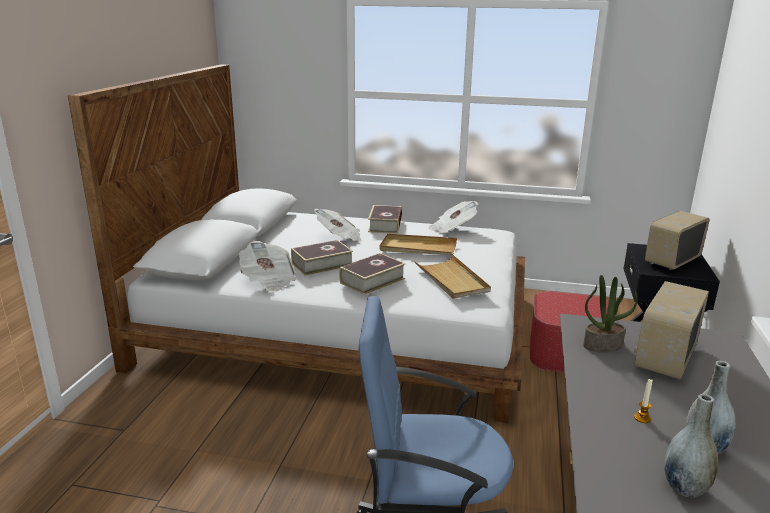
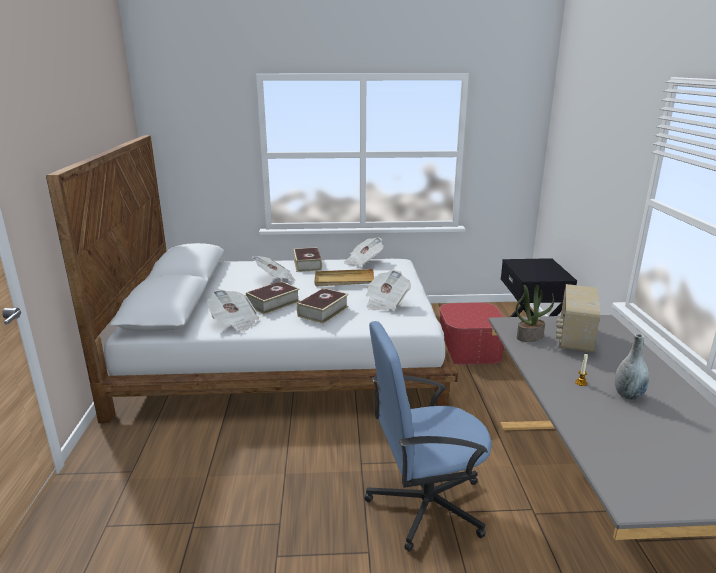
camera: 15 degrees left, 0 degrees up
(452, 280) = (385, 303): beige tray -> newspaper
(671, 261) = (539, 269): radio -> none
(684, 487) = (629, 423): grey vase -> none

